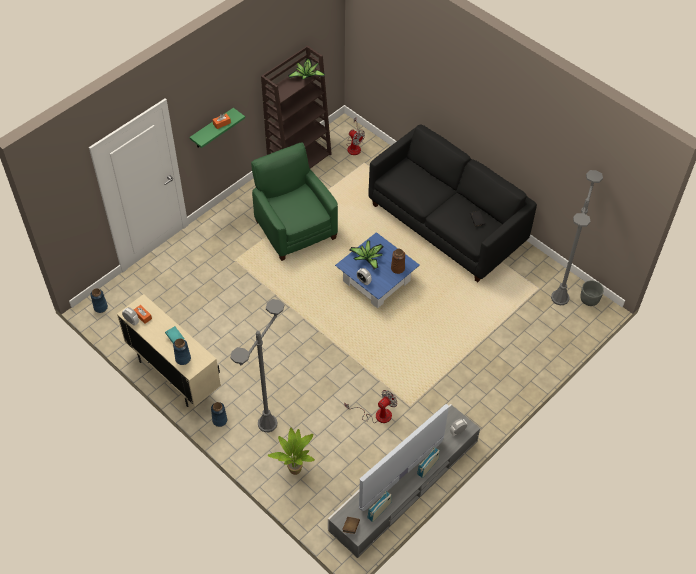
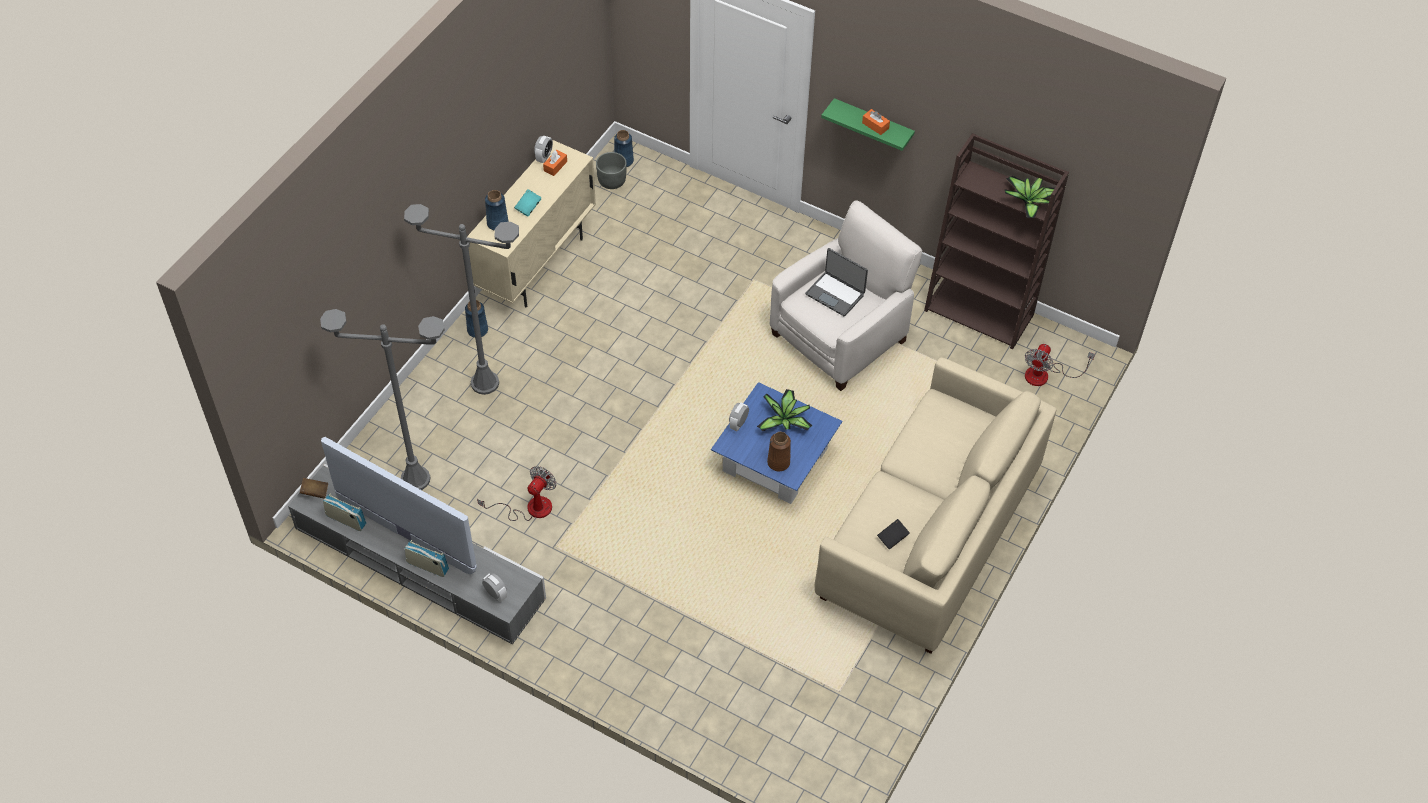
camera: 75 degrees right, 0 degrees up
(293, 205) = (835, 294): none -> laptop
(295, 228) = (840, 336): green armchair -> white armchair
(295, 468) = (420, 430): potted plant -> none
(377, 415) = (530, 508): fan -> fan turned 90 degrees counterclockwise
(447, 224) = (929, 534): black sofa -> beige sofa
(560, 297) = (829, 727): grey floor lamp -> grey floor lamp (415, 479)
(589, 299) = (841, 775): grey planter -> grey planter (611, 181)

